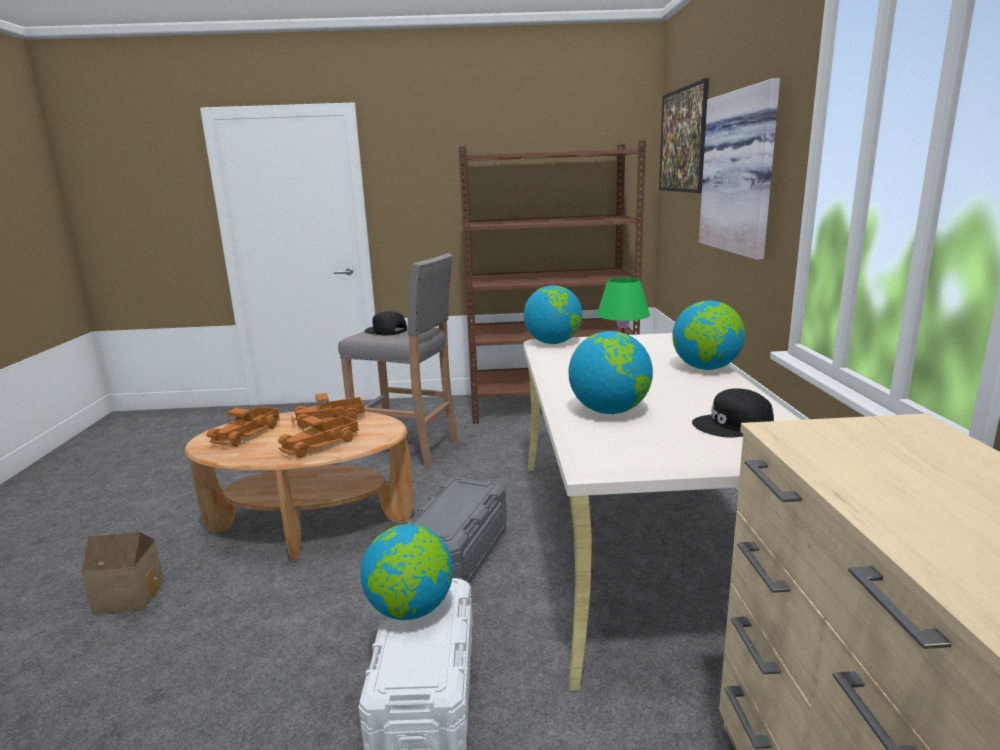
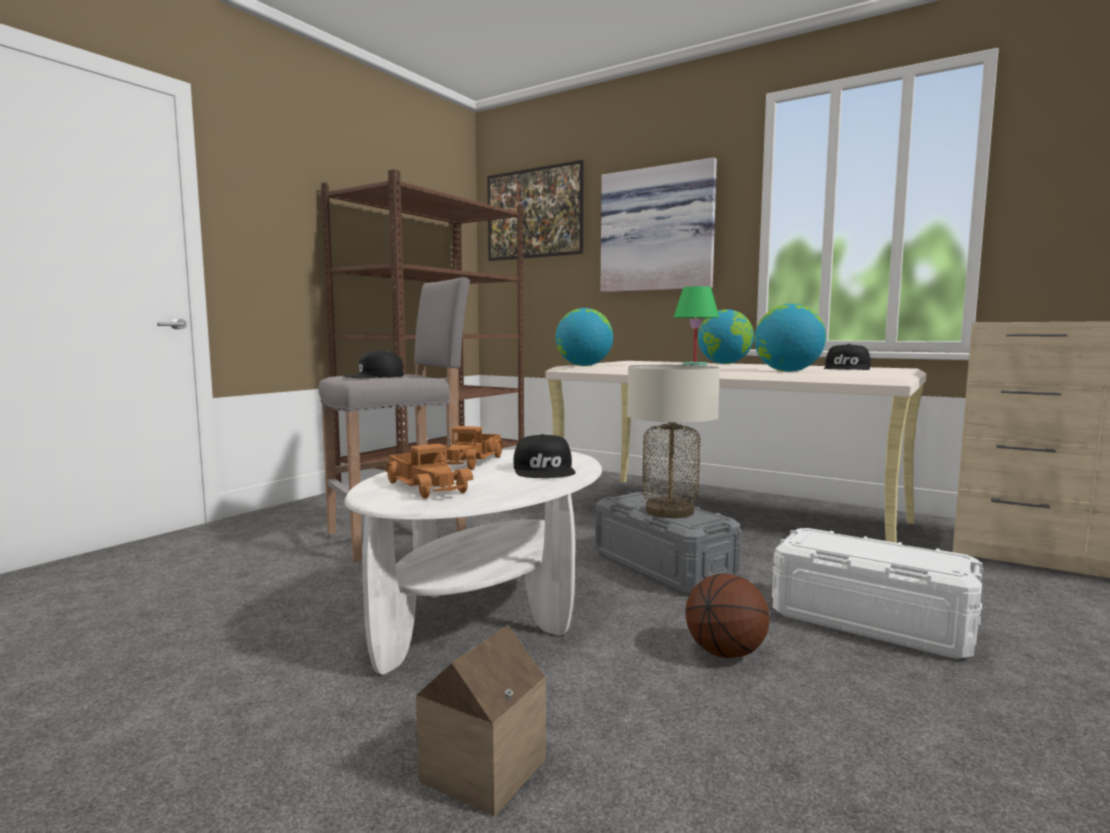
camera: 55 degrees left, 10 degrees down
(308, 630) = (725, 652): none -> basketball
(310, 525) = (488, 612): brown coffee table -> white coffee table
(321, 445) = (545, 470): toy truck -> black cap
(410, 610) = (839, 547): globe -> none
(446, 511) = (669, 511): none -> table lamp

